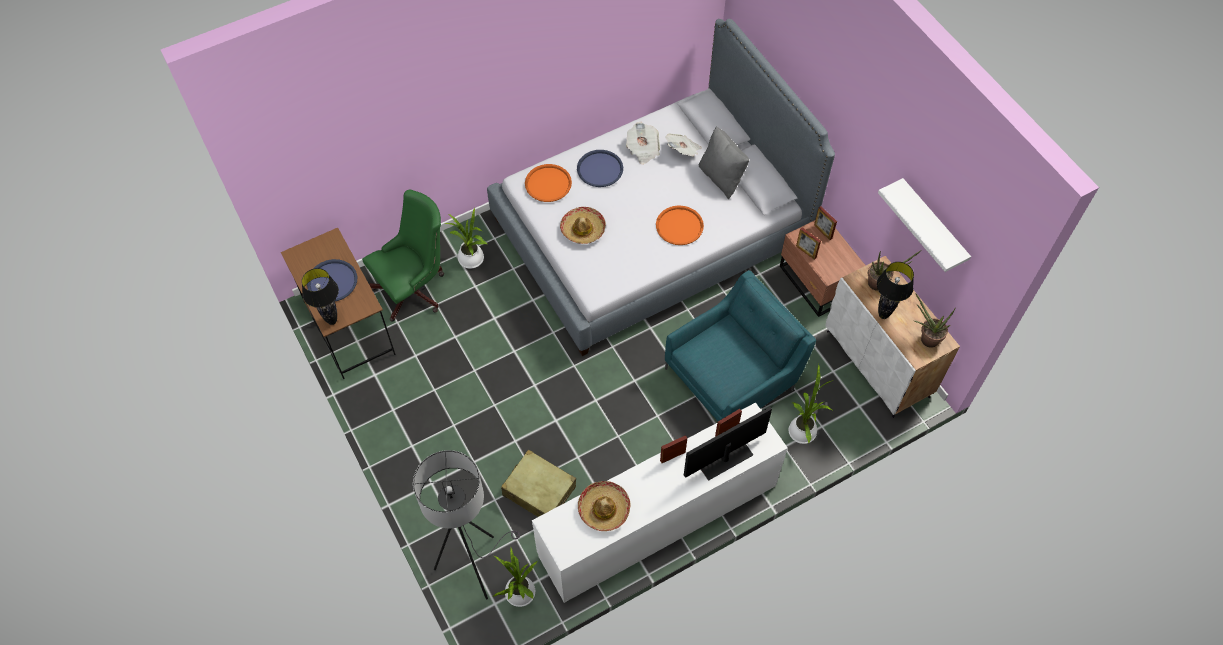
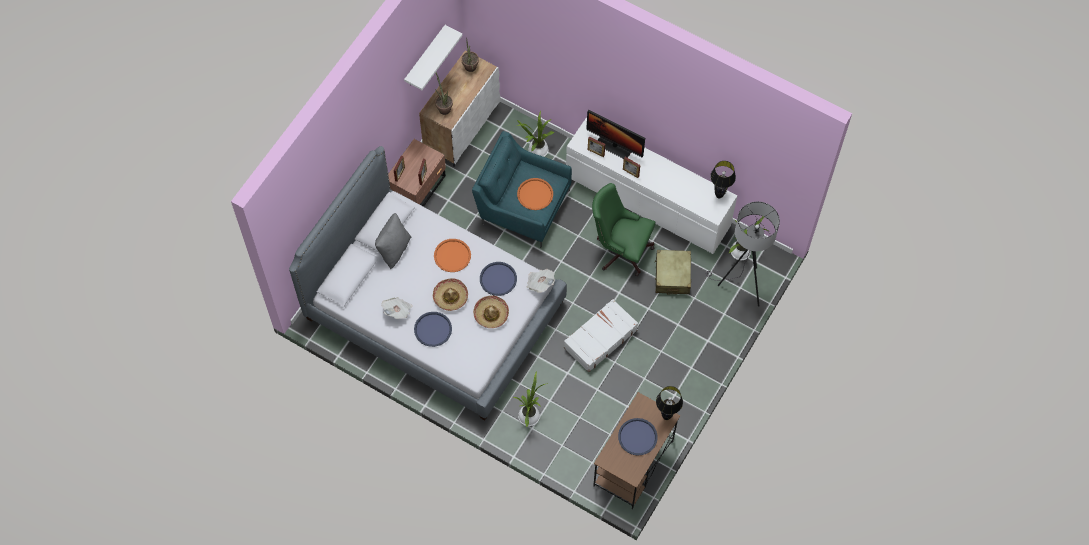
camera: 120 degrees left, 5 degrees up
(415, 289) = (576, 439): green office chair -> green office chair (620, 249)
(512, 370) = (600, 338): none -> white suitcase
(548, 183) = (466, 356): orange tray -> orange tray (535, 194)
(604, 509) = (686, 192): hat -> hat (450, 297)
(622, 255) = (498, 279): none -> blue tray
(683, 151) = (383, 284): newspaper -> newspaper (540, 283)
(883, 315) = (467, 97): black table lamp -> black table lamp (719, 196)

